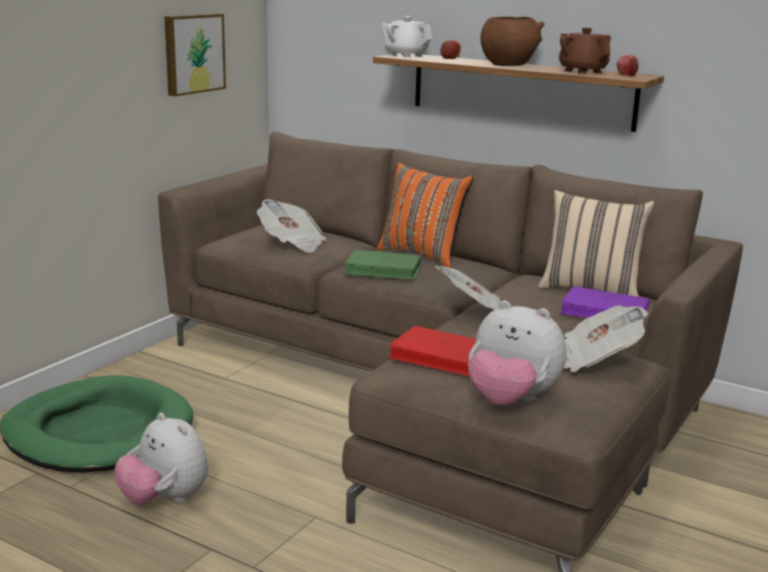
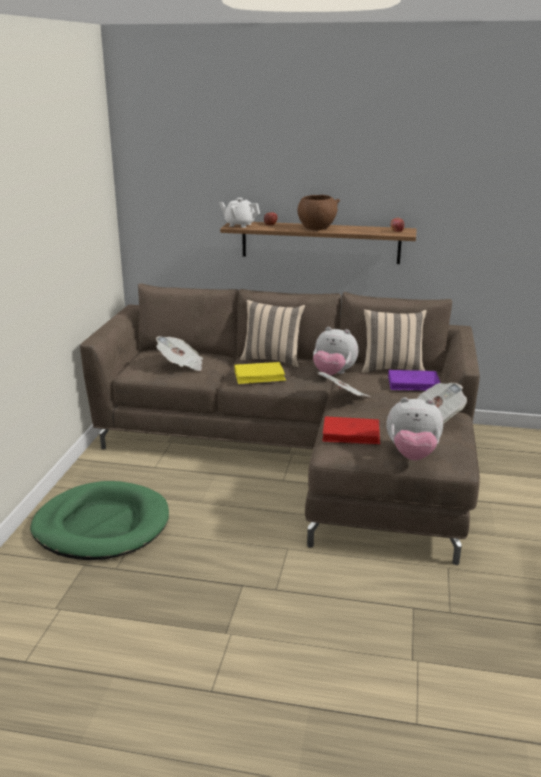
camera: 20 degrees left, 5 degrees up
(164, 499) = (186, 561): plush toy -> plush toy (333, 374)
(193, 53) = (84, 237): picture -> none
(383, 270) = (259, 376): green book -> yellow book
(422, 254) = (272, 359): orange pillow -> beige pillow
(582, 71) = (368, 230): brown teapot -> none

